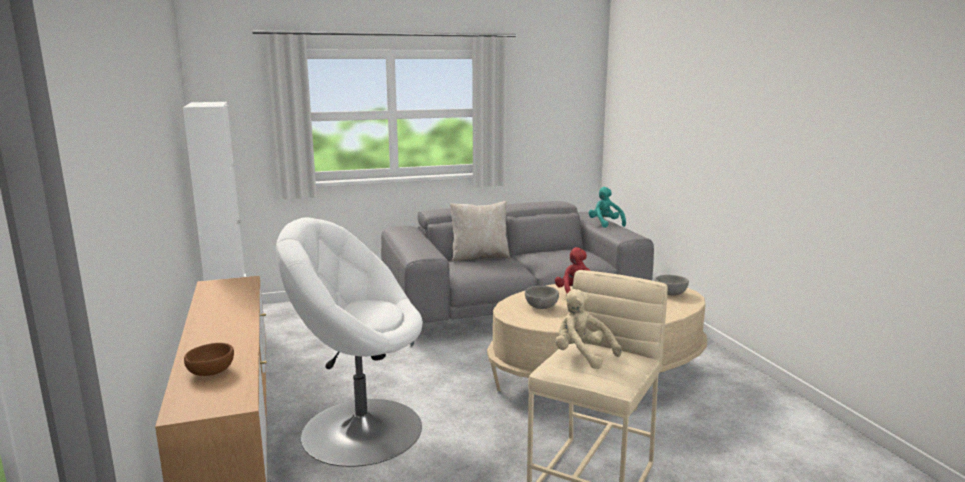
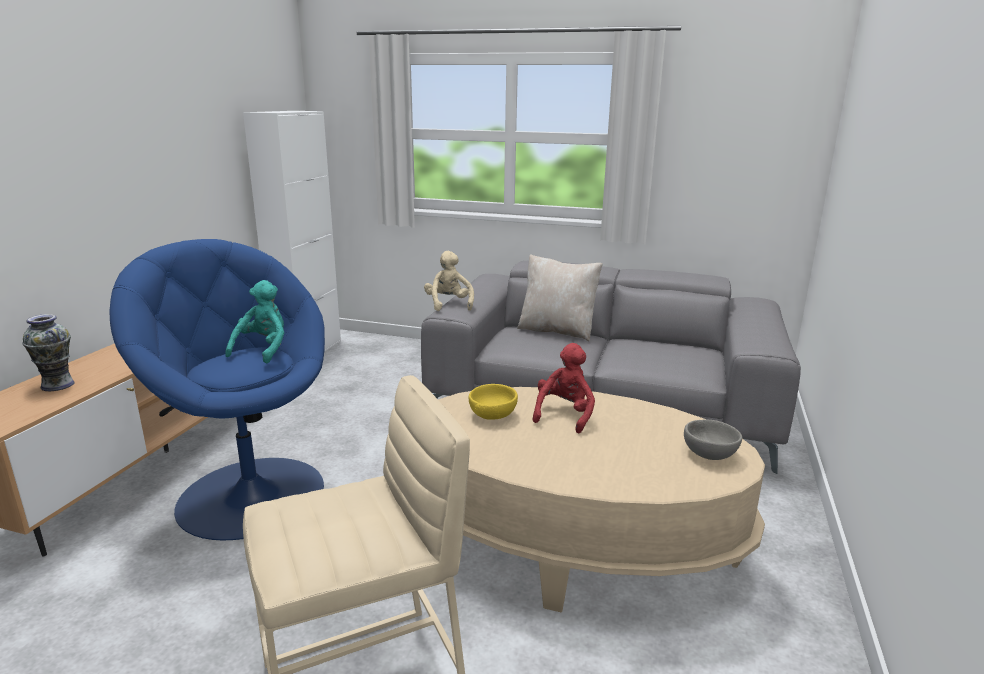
camera: 35 degrees right, 5 degrees up
(212, 372) = (57, 385): brown bowl -> vase
(360, 429) = (251, 494): white armchair -> blue armchair
(542, 306) = (494, 415): grey bowl -> yellow bowl
(582, 355) = (331, 505): beige plush toy -> beige plush toy (449, 304)
(605, 224) = (758, 321): turquoise plush toy -> turquoise plush toy (263, 350)

